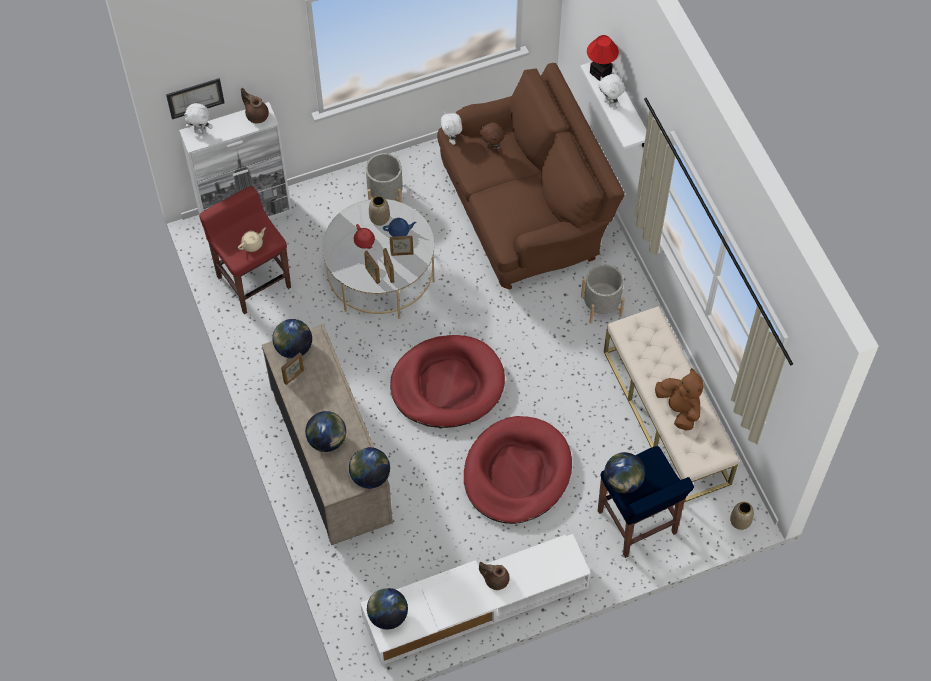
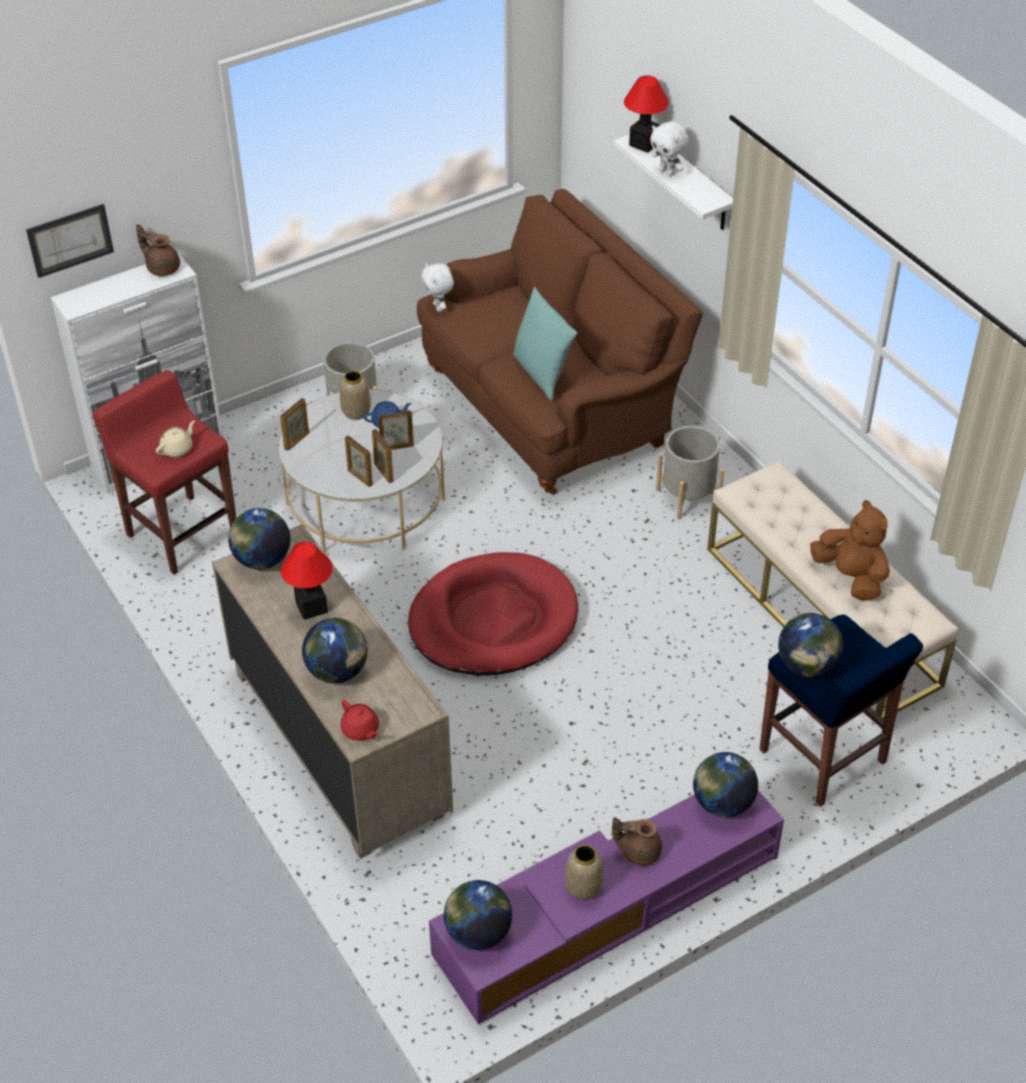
camera: 10 degrees left, 15 degrees down
(200, 131) = (82, 294): white plush toy -> none
(294, 376) = (269, 595): picture frame -> picture frame (297, 441)
(319, 389) = (311, 607): none -> table lamp
(364, 242) = (340, 441): red teapot -> red teapot (360, 730)
(370, 476) = (415, 710): globe -> globe (722, 803)
(475, 602) = (608, 906): white tv stand -> purple tv stand
(492, 148) = (498, 309): brown plush toy -> none
(511, 212) = (542, 374): none -> turquoise pillow
(517, 472) = (625, 718): red dog bed -> none
(740, 521) = (973, 732): vase -> vase (583, 887)

